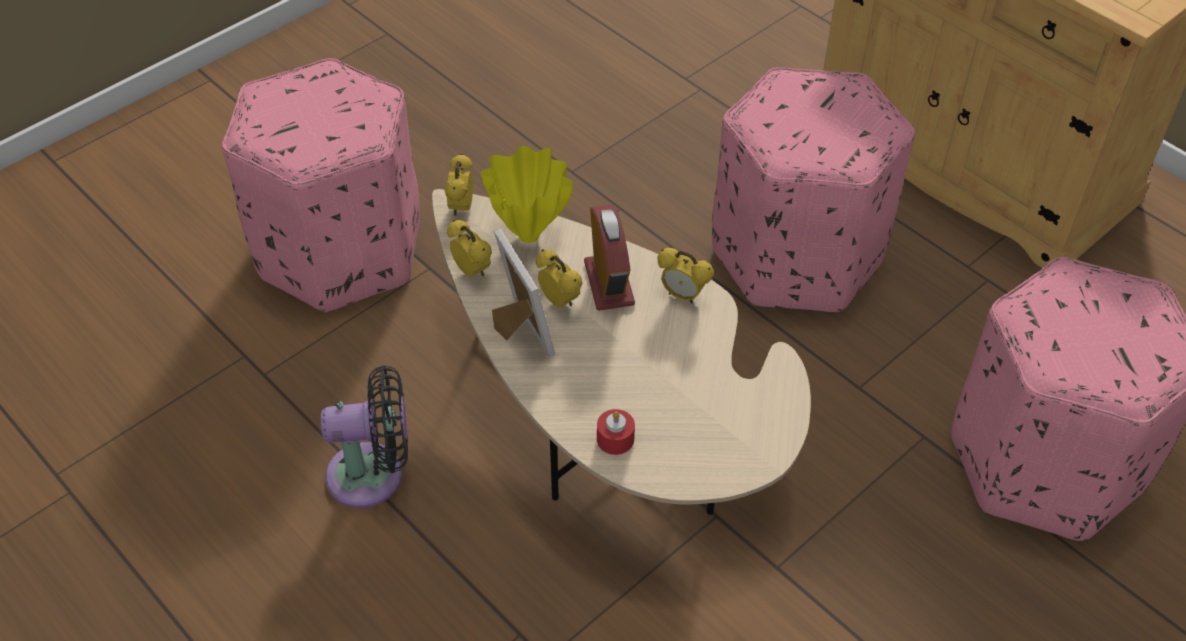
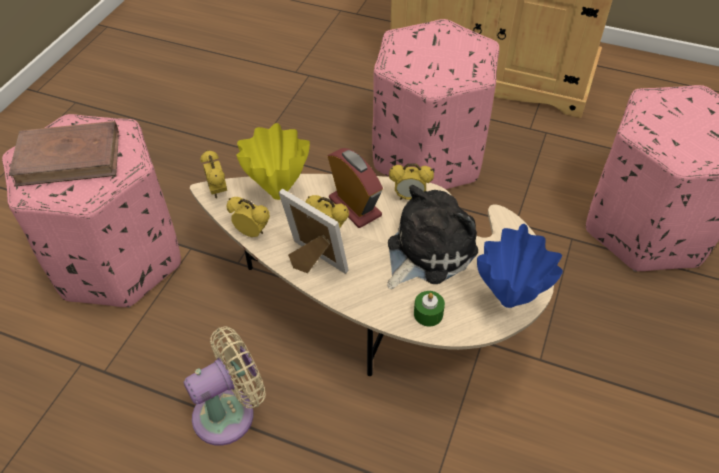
camera: 25 degrees left, 0 degrees up
(307, 112) = (69, 158): none -> brown book
(373, 475) = (230, 413): black fan -> beige fan
(615, 439) = (428, 314): red candle -> green candle
(661, 367) = (426, 251): none -> plush toy
(719, 463) = (508, 302): none -> blue vase

